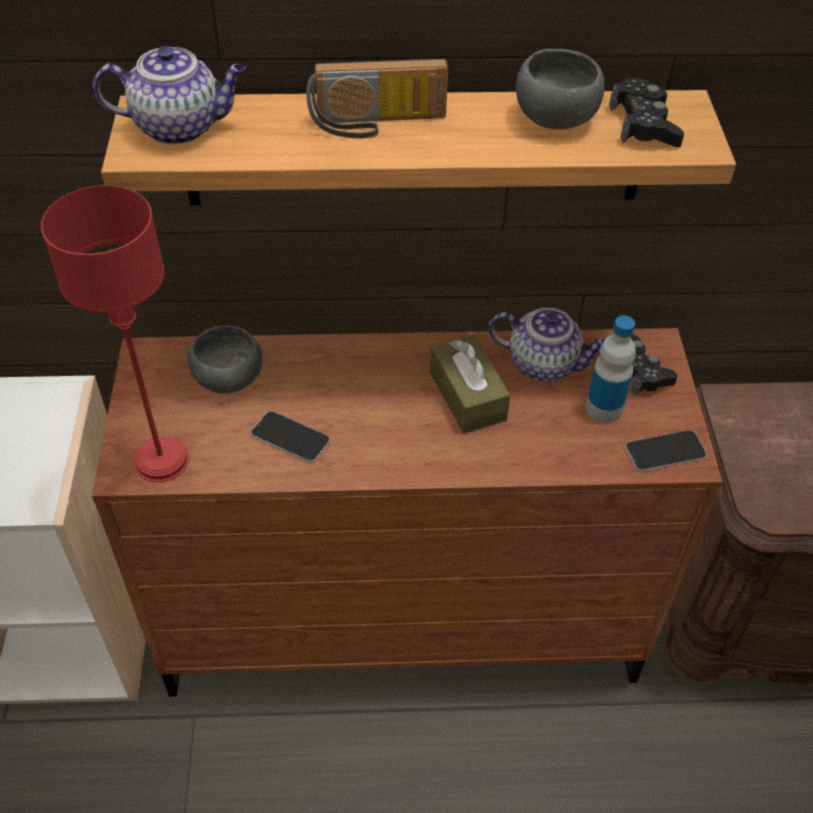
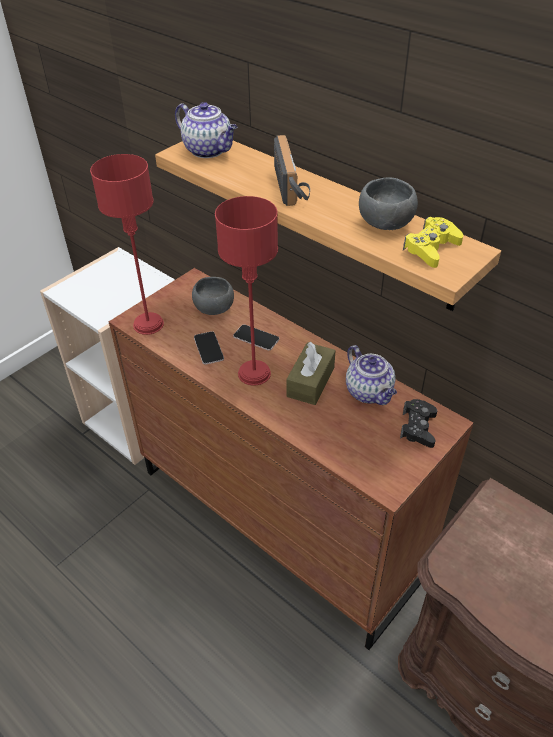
camera: 45 degrees right, 5 degrees down
(377, 124) = (293, 186): radio -> radio turned 135 degrees counterclockwise
(389, 430) = (254, 373): none -> red table lamp
(603, 409) = (374, 433): bottle -> none
(644, 124) = (431, 248): black game controller -> yellow game controller
(665, 452) = (380, 475): phone -> phone (256, 338)

